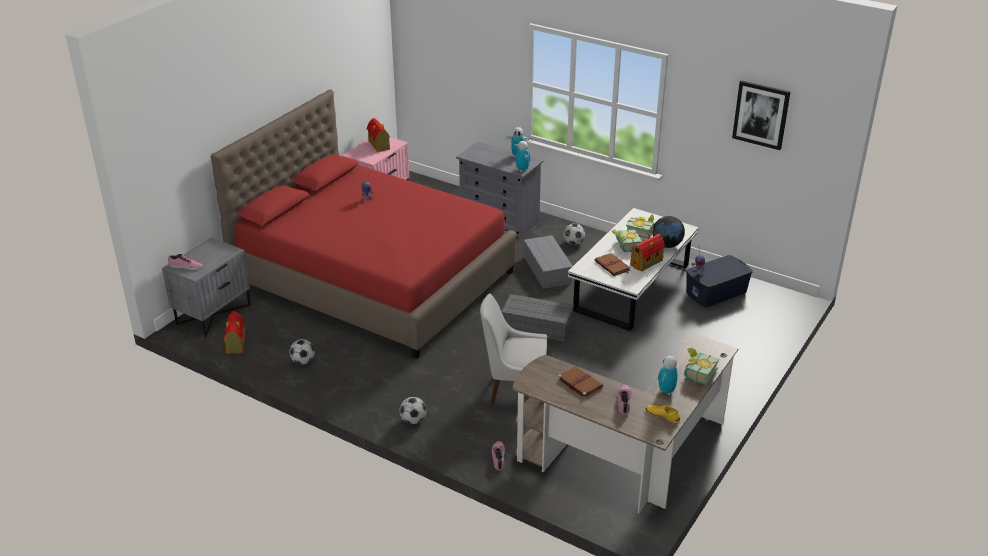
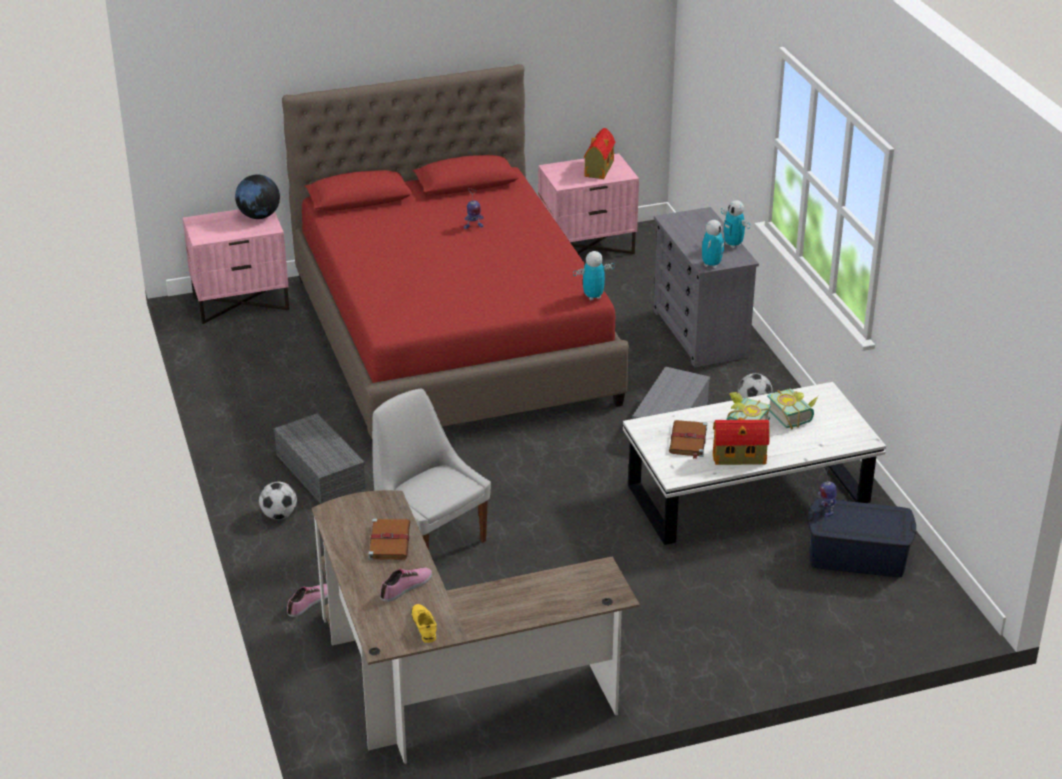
camera: 40 degrees right, 0 degrees up
(186, 266) = (205, 226): shoe -> none
(213, 314) = (241, 303): grey nightstand -> pink nightstand
(236, 344) = (220, 345): toy house -> none
(303, 361) = (258, 396): football -> none
(535, 326) = (558, 482): grey storage box -> grey storage box (318, 471)
(666, 391) = (471, 603): toy robot -> toy robot (593, 297)
(667, 245) = (802, 448): globe -> globe (259, 216)
(697, 373) = (540, 604): book -> none
(761, 114) = (968, 290): picture -> none

